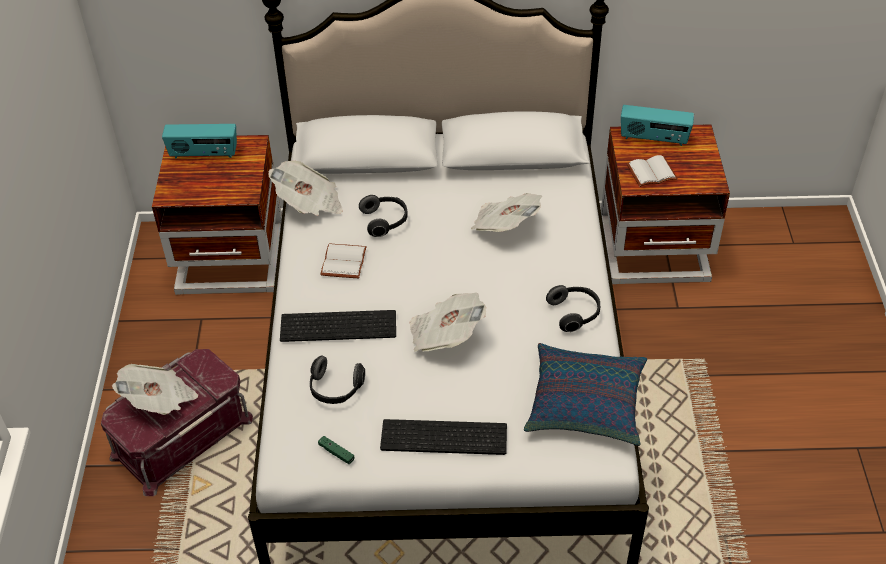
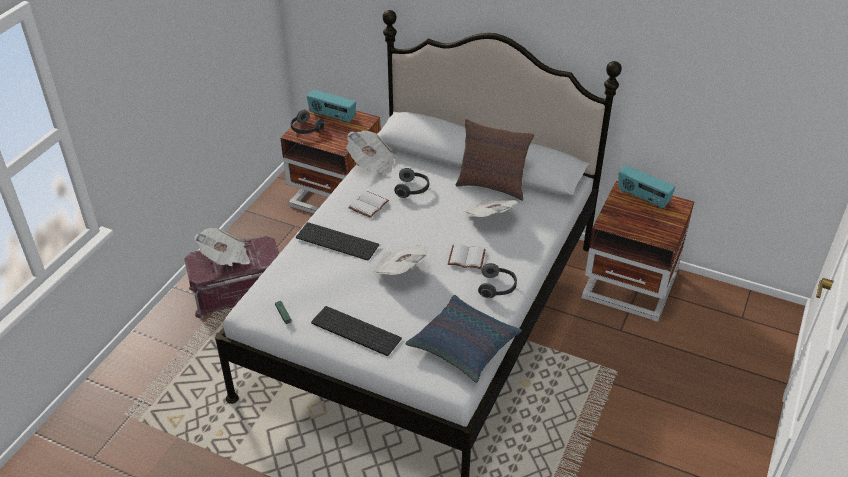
camera: 25 degrees right, 5 degrees down
(335, 389) = (308, 277): headphones -> headphones (306, 130)
(480, 184) = (492, 187): none -> brown pillow
(651, 173) = (624, 219): white book -> white book (465, 258)

